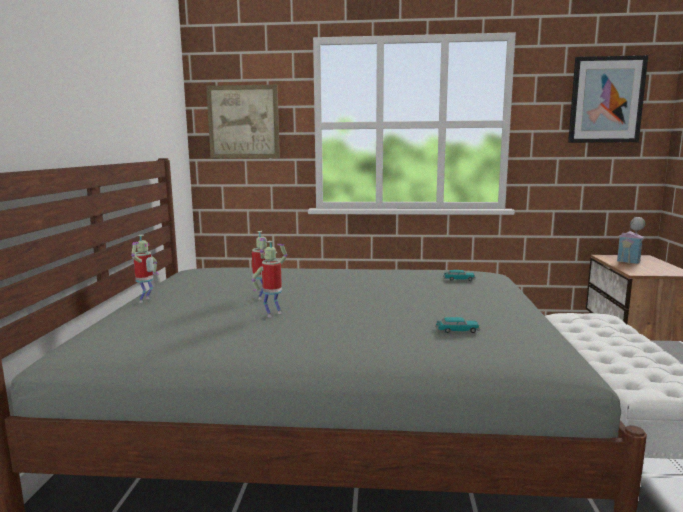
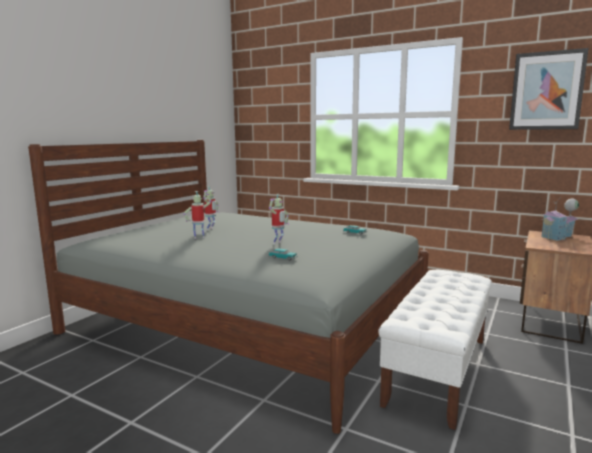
camera: 25 degrees right, 0 degrees up
(146, 300) = (154, 224): toy robot -> toy robot (278, 243)
(243, 122) = (266, 115): picture -> none

